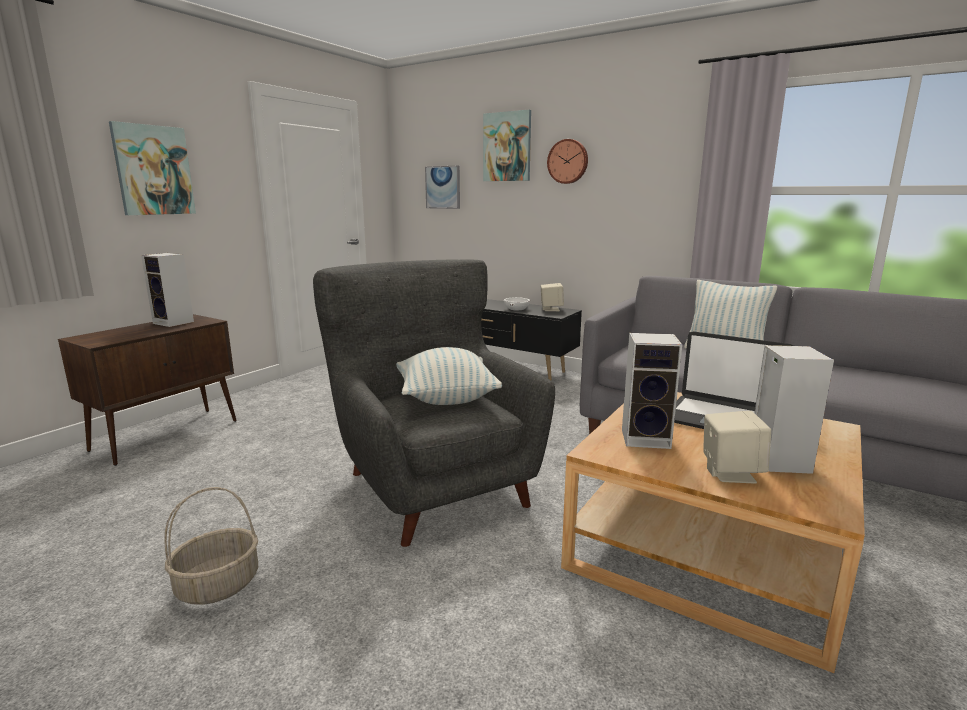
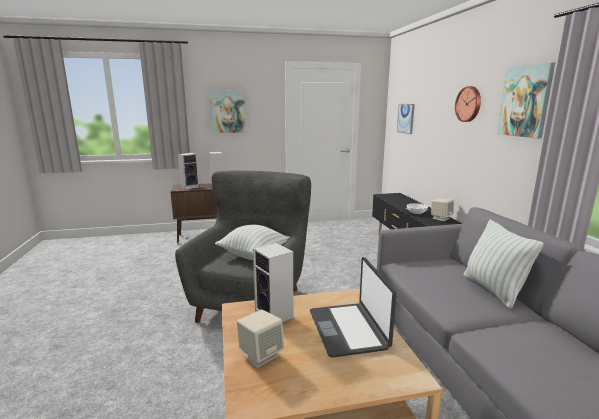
camera: 45 degrees right, 0 degrees up
(217, 586) = (130, 302): basket -> none
(507, 147) = (438, 91): picture -> picture (525, 101)
(777, 460) = (305, 366): speaker -> speaker (190, 187)

